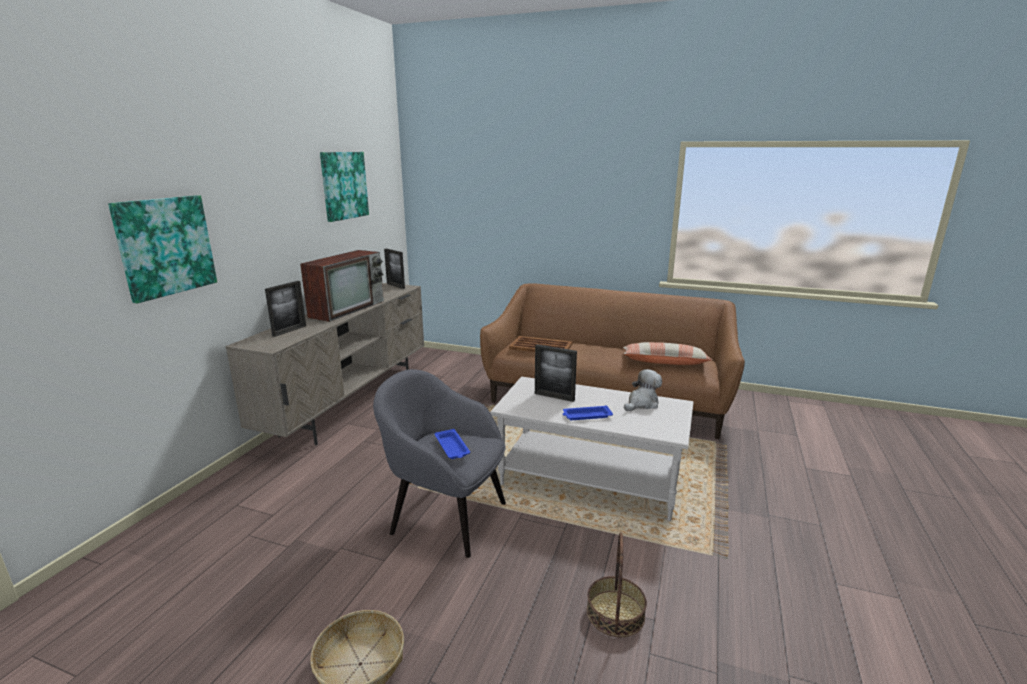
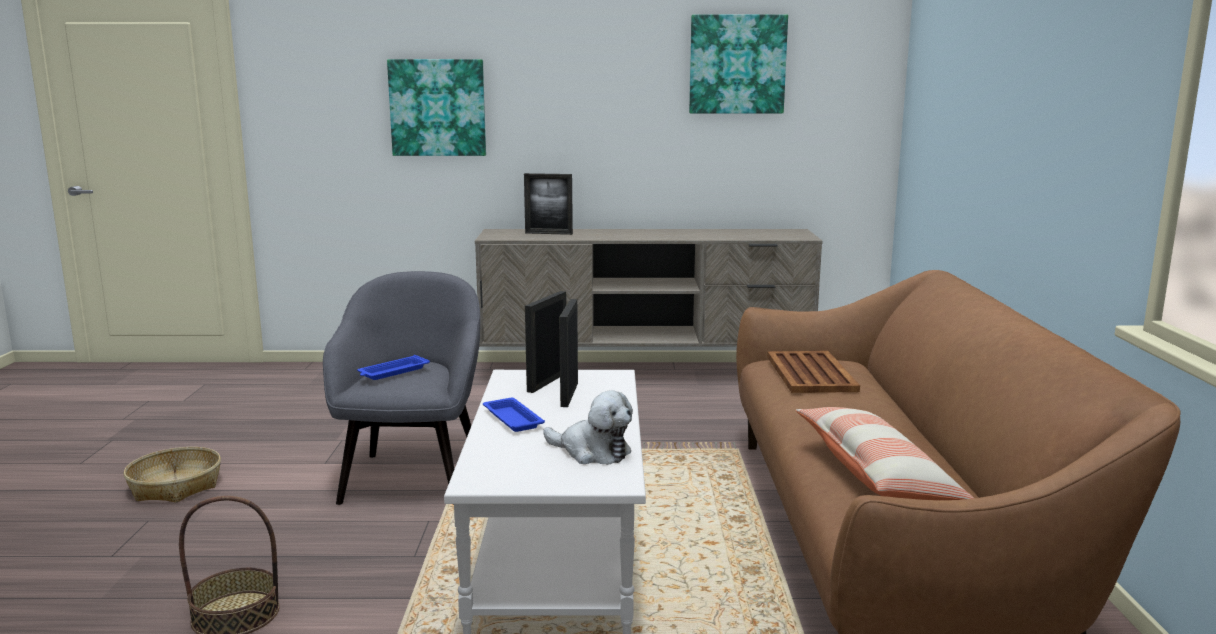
camera: 70 degrees right, 5 degrees down
(348, 308) = (658, 235): television -> none
(395, 286) = (798, 233): picture frame -> picture frame (547, 382)

